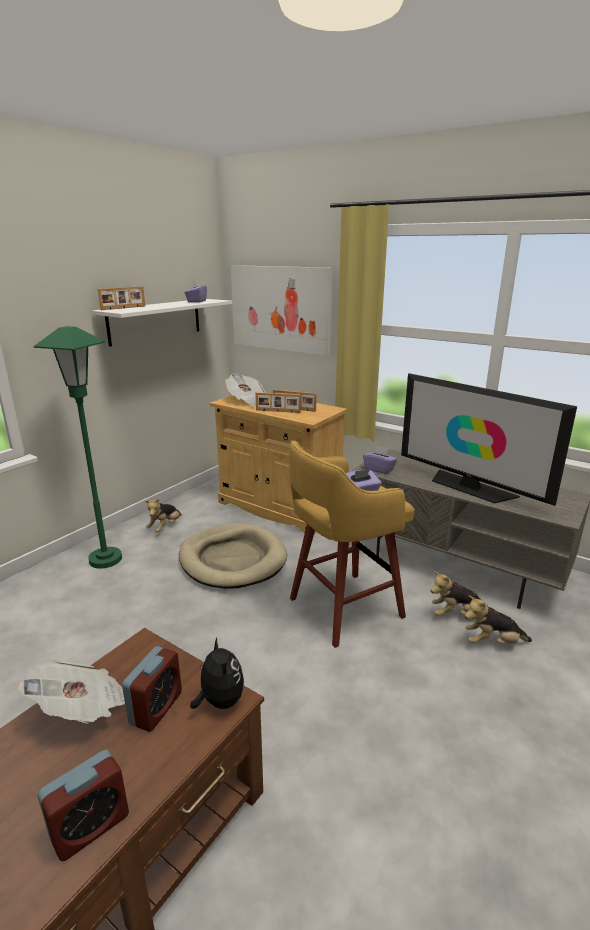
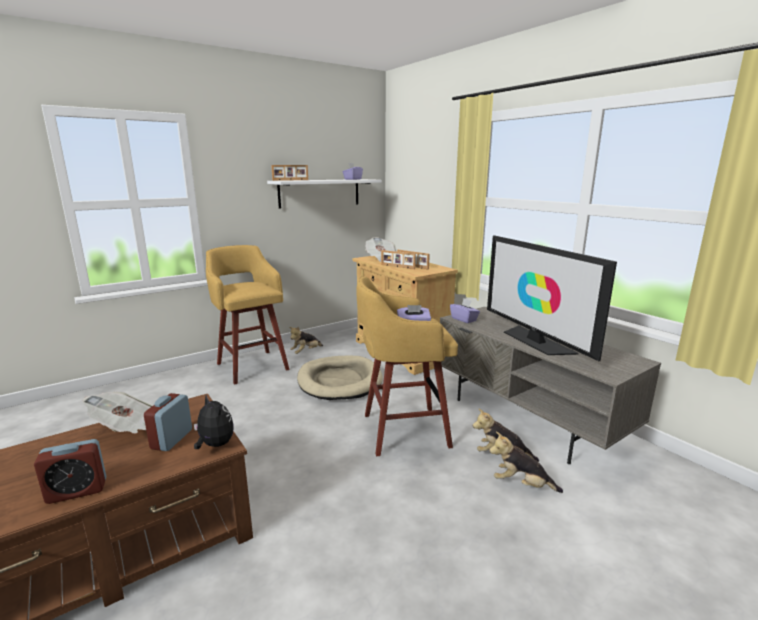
camera: 20 degrees right, 5 degrees down
(105, 559) = (252, 365): green floor lamp -> yellow stool
(156, 708) = (172, 439): alarm clock -> alarm clock turned 150 degrees clockwise
(220, 701) = (215, 445): plush toy -> plush toy turned 45 degrees counterclockwise
(280, 308) = (420, 187): picture -> none

